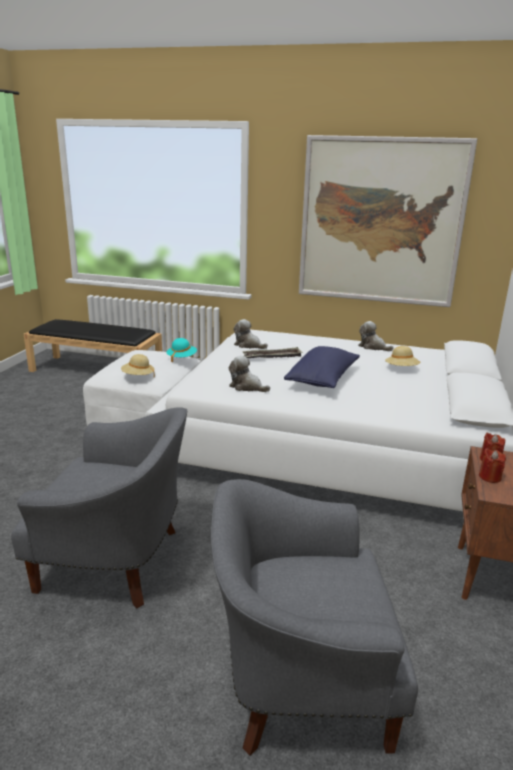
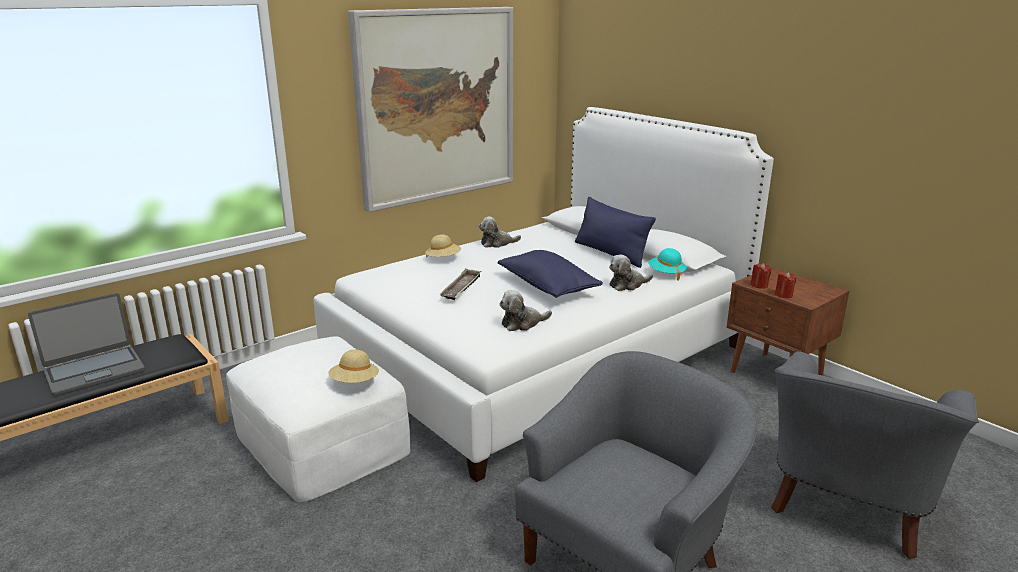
camera: 55 degrees left, 0 degrees up
(95, 329) = (94, 371): none -> laptop
(182, 358) = (338, 340): turquoise hat -> turquoise hat (666, 273)
(248, 345) = (407, 289): plush toy -> plush toy (627, 285)
(401, 369) = (563, 252): beige hat -> beige hat (443, 259)
(435, 384) = (610, 253): none -> blue pillow

